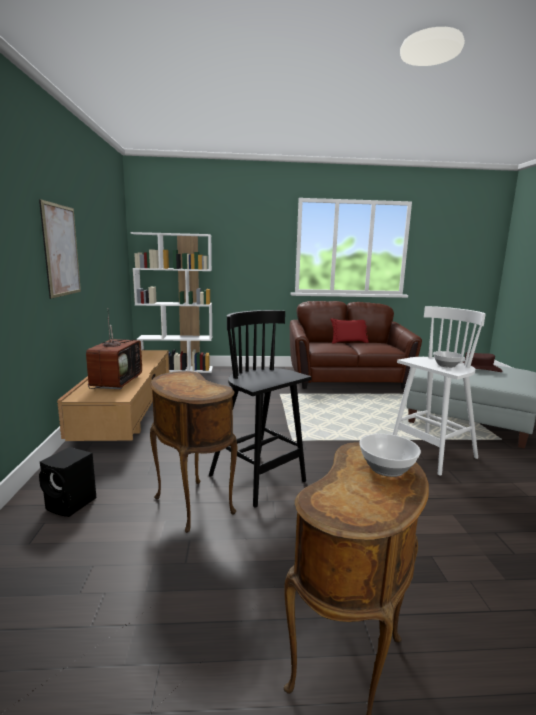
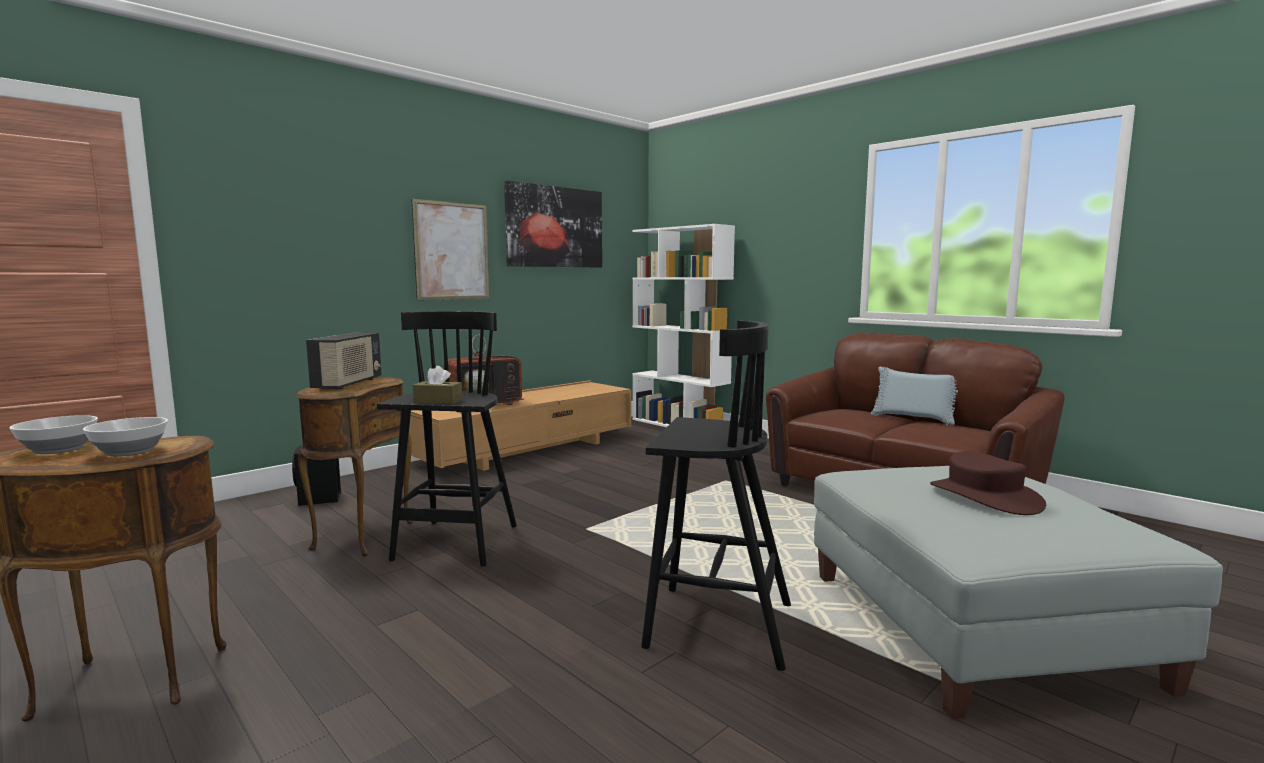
camera: 50 degrees right, 5 degrees down
(99, 228) = (555, 227): none -> picture
(186, 383) = (348, 384): none -> radio
(275, 380) = (438, 401): none -> brown tissue box
(348, 342) = (913, 419): red pillow -> blue pillow
(431, 454) = (714, 624): white stool -> black stool
(447, 365) = (706, 437): bowl -> bowl (57, 450)

